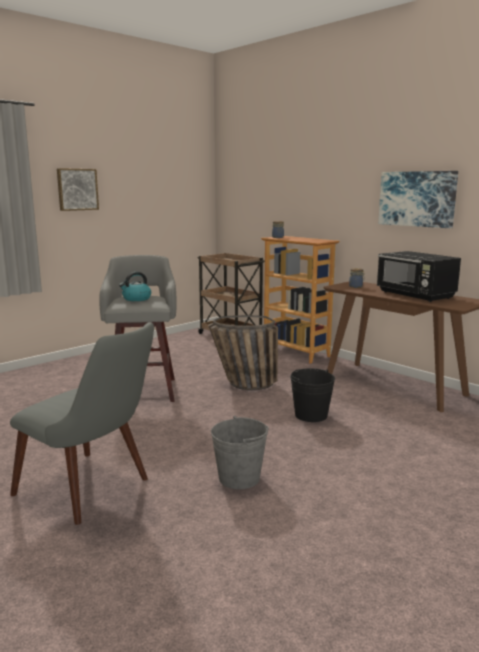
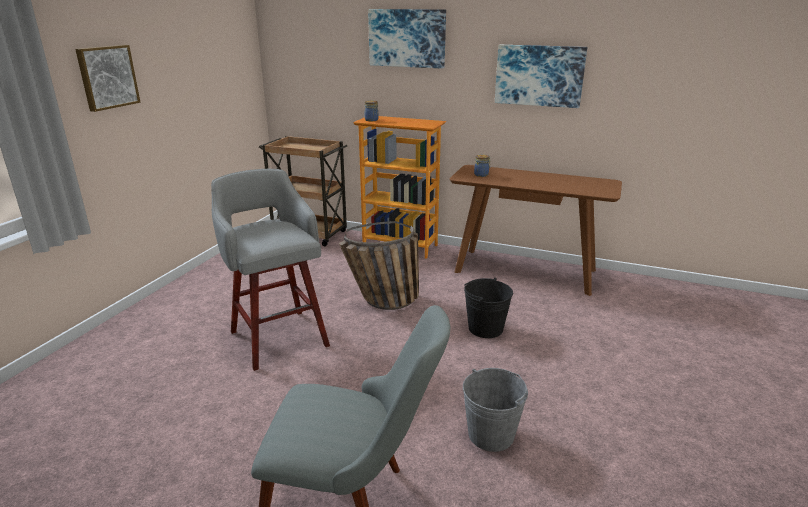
camera: 25 degrees left, 10 degrees up
(136, 299) = (266, 233): kettle -> none
(314, 170) = (407, 38): none -> picture
(415, 295) = (551, 181): black microwave -> none

